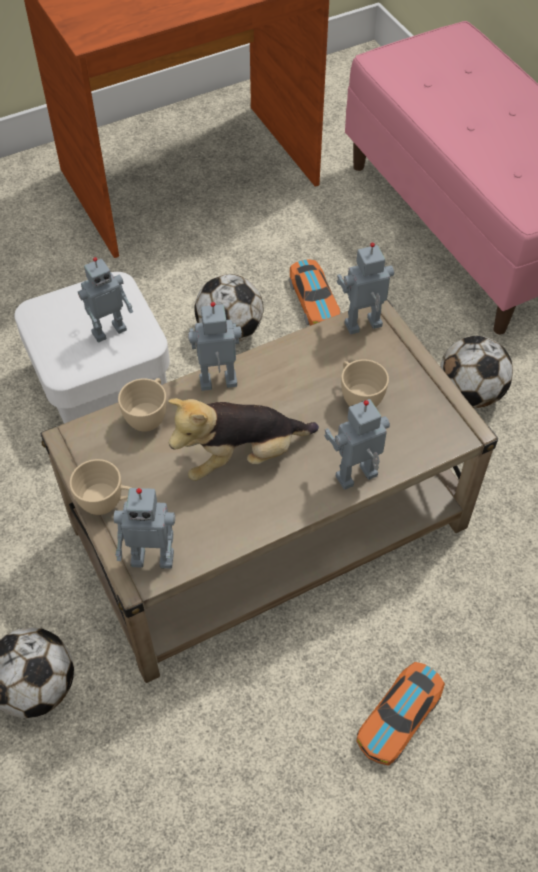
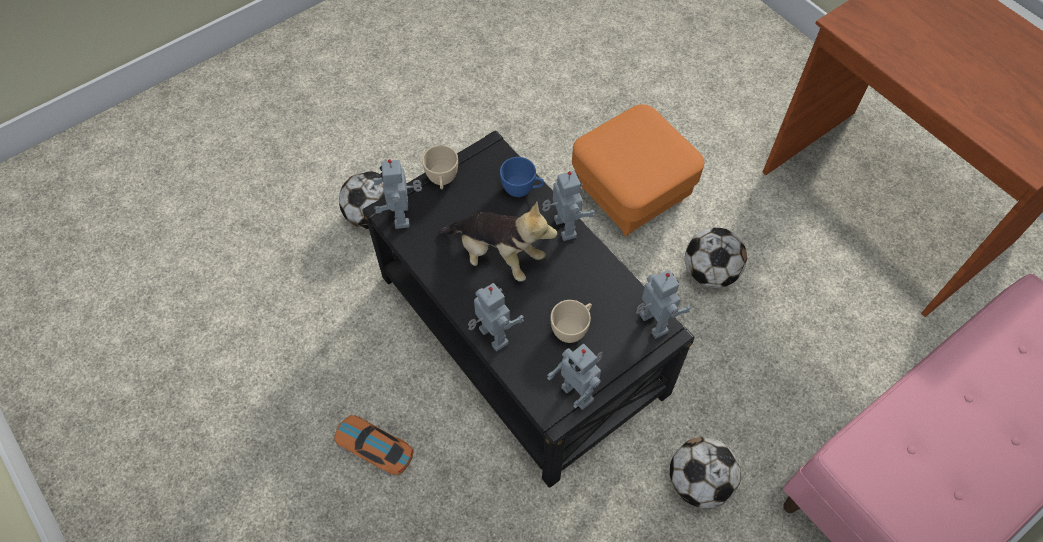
camera: 80 degrees right, 5 degrees up
(101, 380) = (631, 193): white ottoman -> orange ottoman
(108, 330) = (636, 165): toy robot -> toy robot (579, 392)
(148, 416) = (522, 190): beige cup -> blue cup
(242, 456) = (497, 255): plush toy -> plush toy turned 150 degrees clockwise
(268, 527) = (521, 333): beige coffee table -> black coffee table
(314, 300) = (768, 333): toy car -> none

